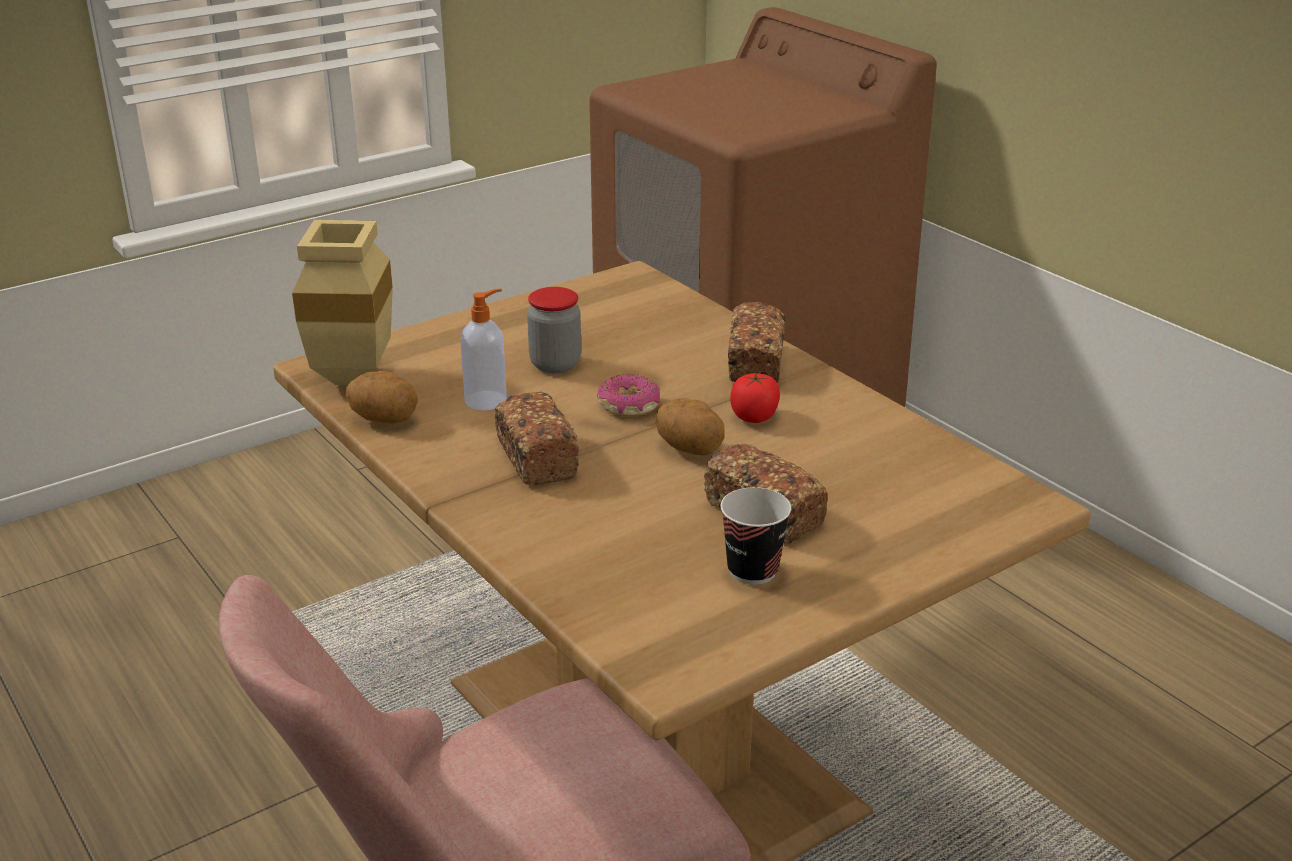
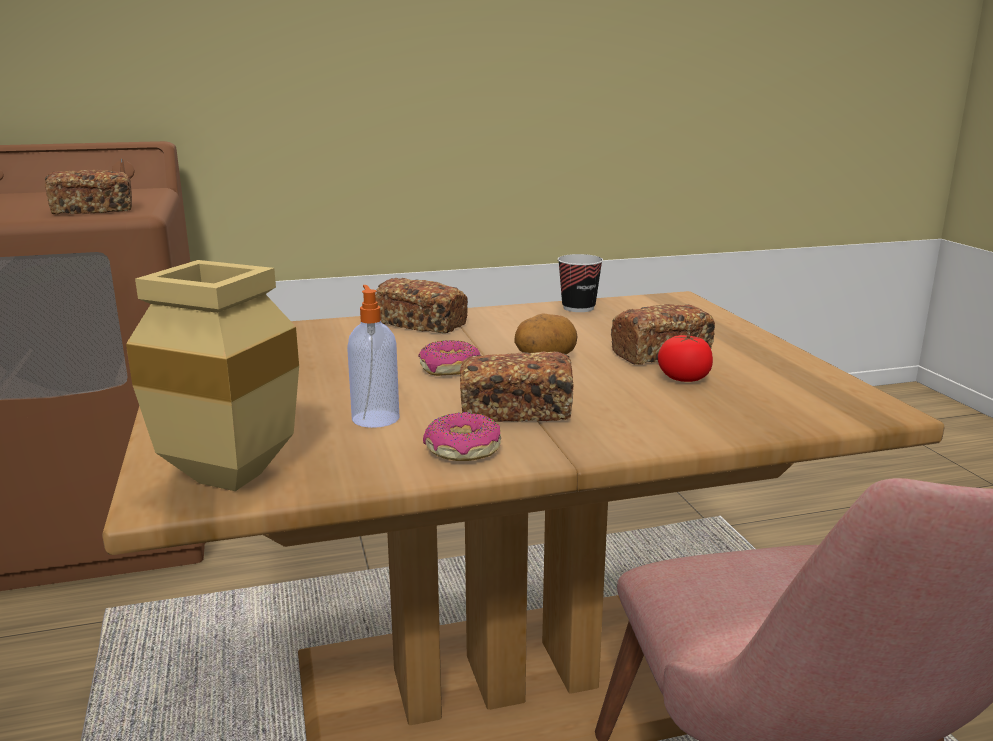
camera: 70 degrees left, 10 degrees down
(384, 419) = (362, 471): potato -> none
(440, 450) = (463, 450): none -> donut
(555, 364) = (334, 383): jar -> none
(729, 122) = (93, 210): none -> bread
(752, 570) = (740, 367): cup -> cup (578, 308)
(754, 416) = (509, 336): tomato -> tomato (684, 378)

